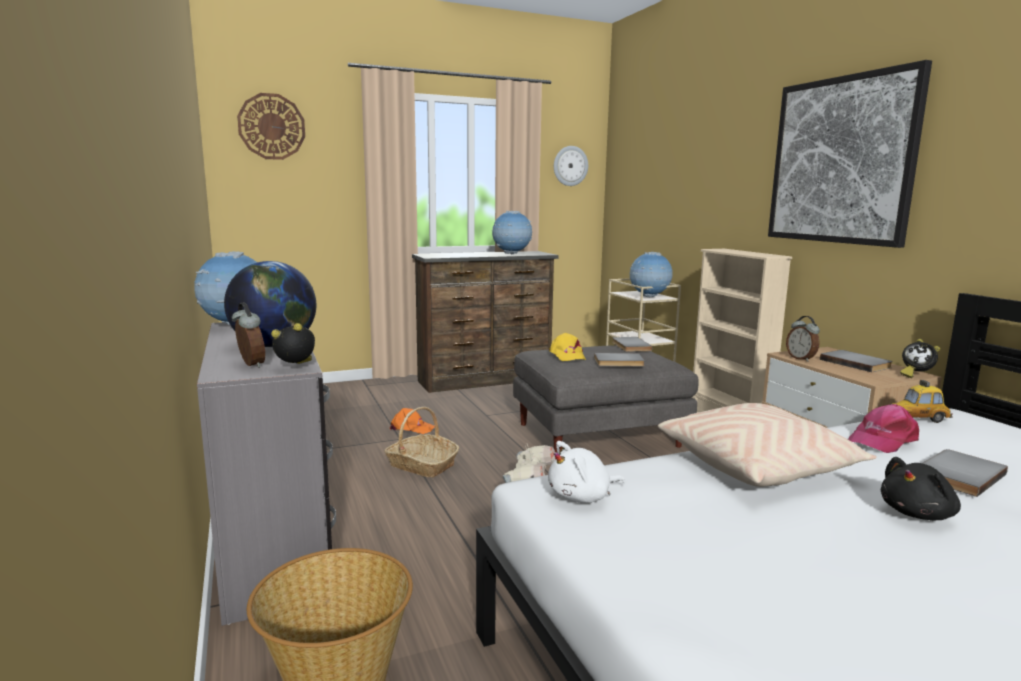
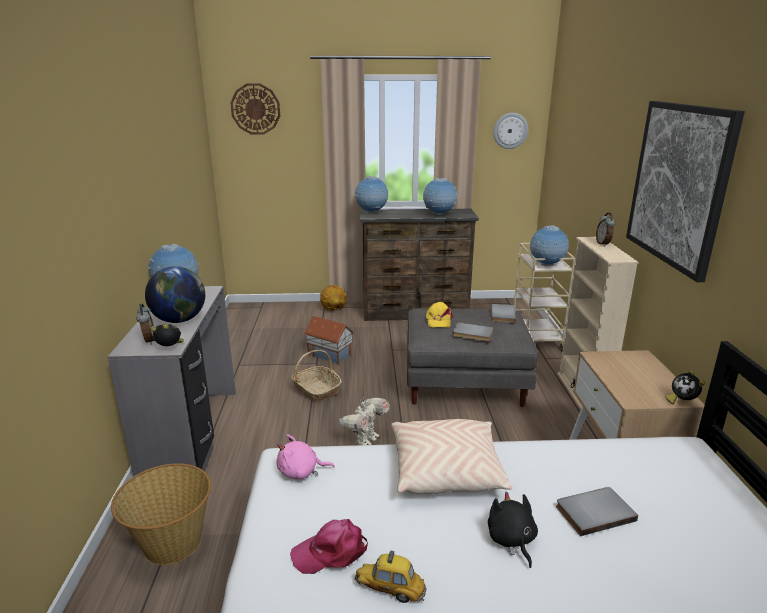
camera: 20 degrees right, 10 degrees up
(380, 386) = (333, 309): none -> basketball
(411, 428) = (330, 354): orange cap -> toy house
(430, 255) = (371, 212): none -> globe
(582, 497) = (301, 472): white plush toy -> pink plush toy
(801, 359) = (600, 364): alarm clock -> alarm clock (603, 244)
(856, 363) = (645, 377): grey book -> none
(882, 440) = (578, 464): pink cap -> pink cap (331, 552)
(918, 420) = (641, 447): toy car -> toy car (390, 590)
(918, 514) = (511, 540): black plush toy -> black plush toy turned 90 degrees clockwise

